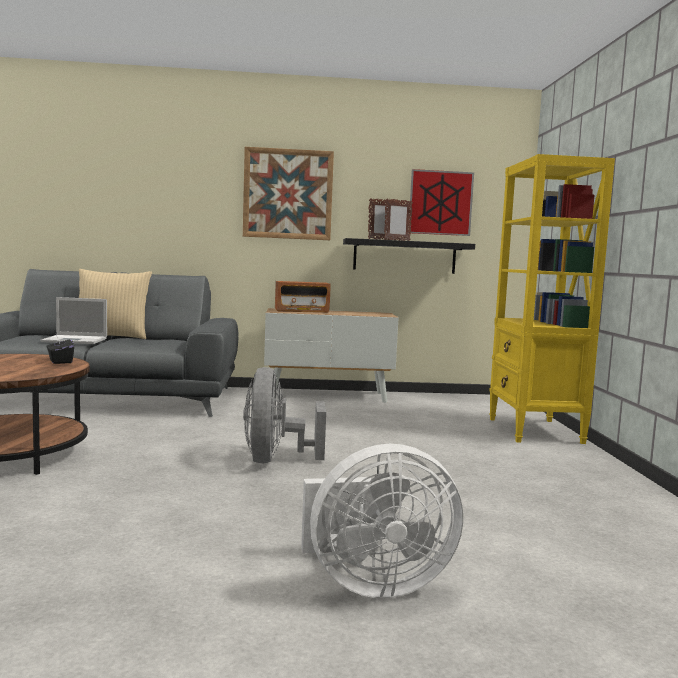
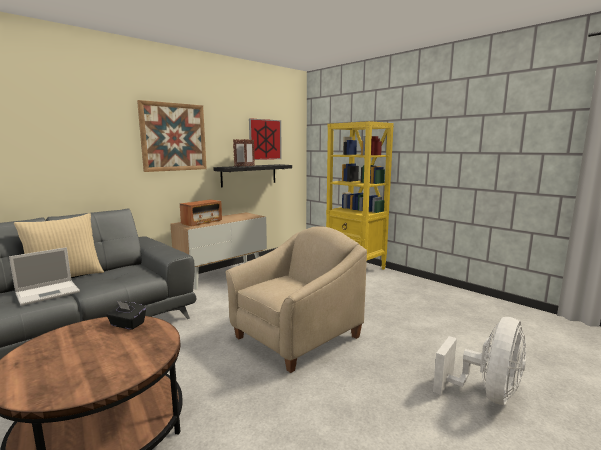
camera: 40 degrees left, 5 degrees up
(275, 460) = (296, 337): grey fan -> beige armchair

